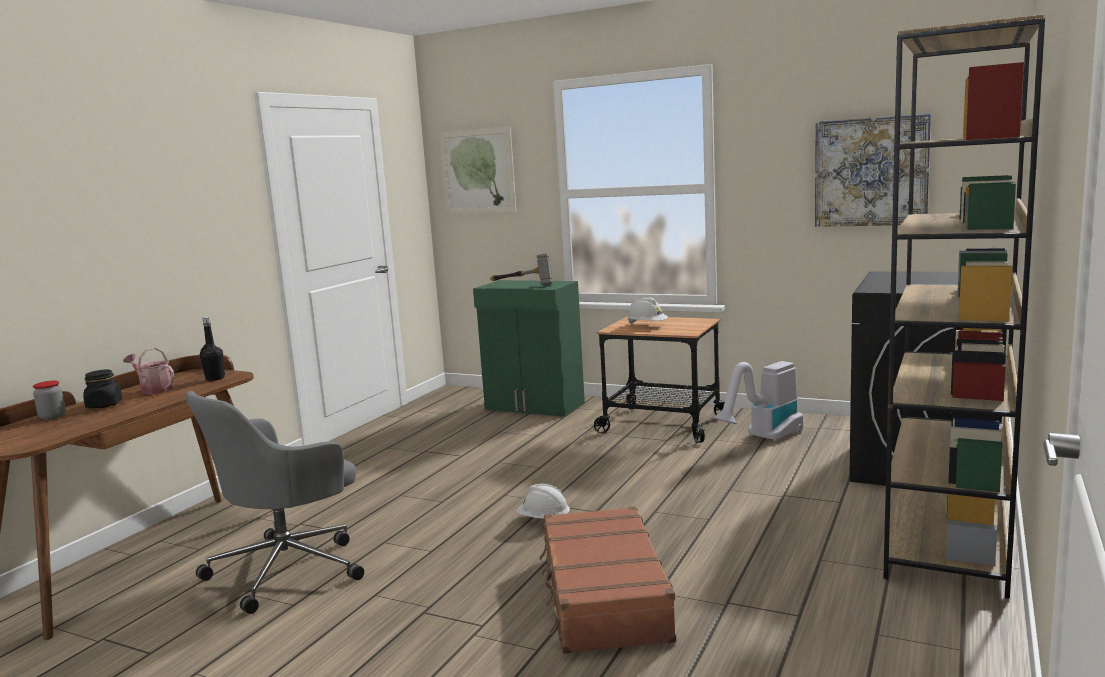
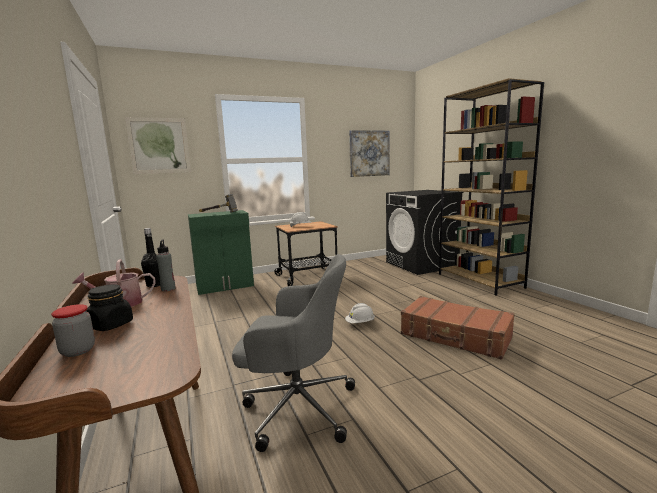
camera: 50 degrees left, 0 degrees up
(206, 385) = (168, 289): none -> grey bottle
(289, 568) = (296, 406): grey office chair -> grey office chair turned 75 degrees counterclockwise
(763, 439) = (358, 271): vacuum cleaner -> none

